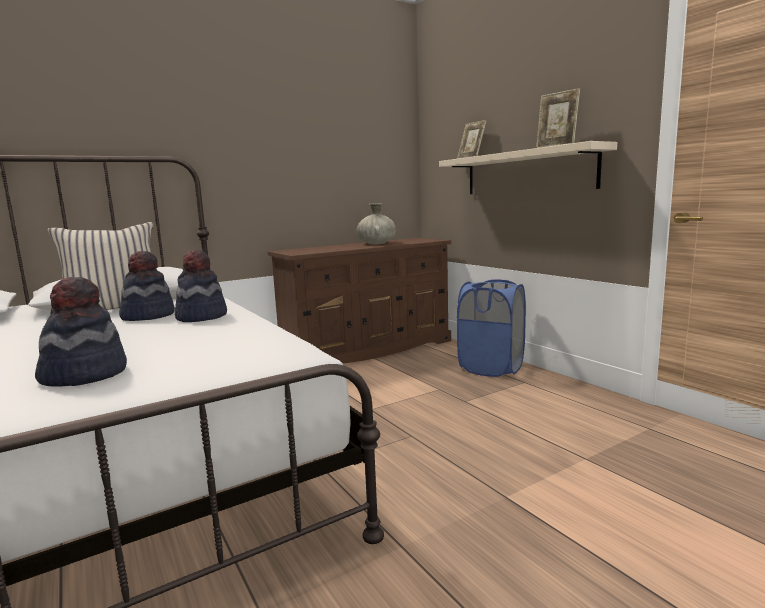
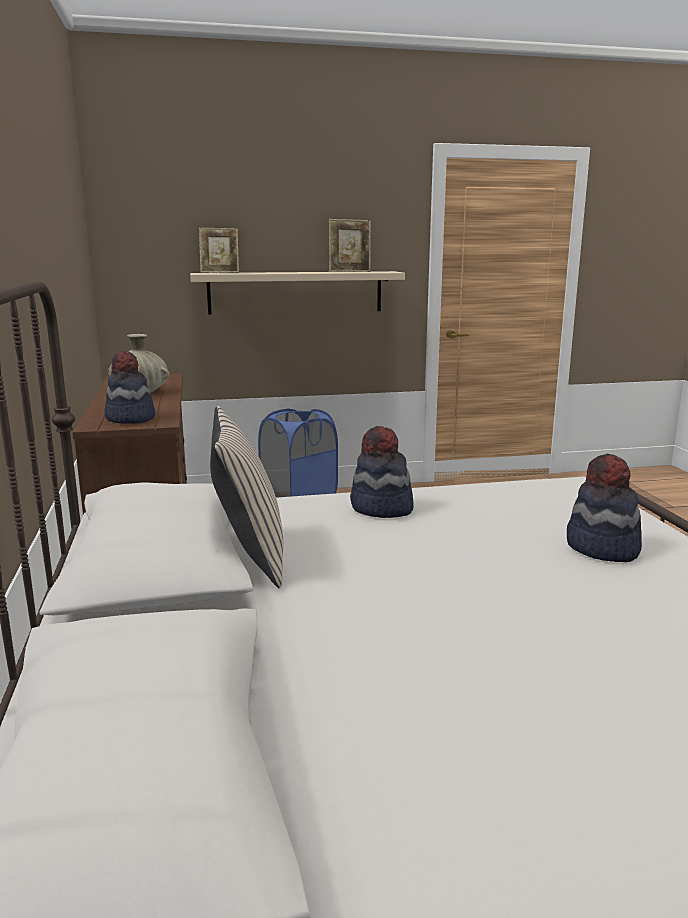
camera: 70 degrees left, 5 degrees up
(148, 315) = (338, 534): hat -> hat (130, 418)

